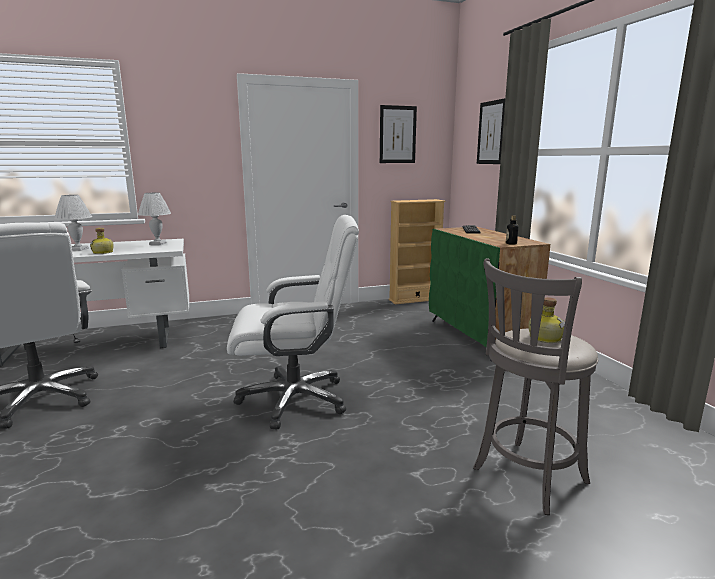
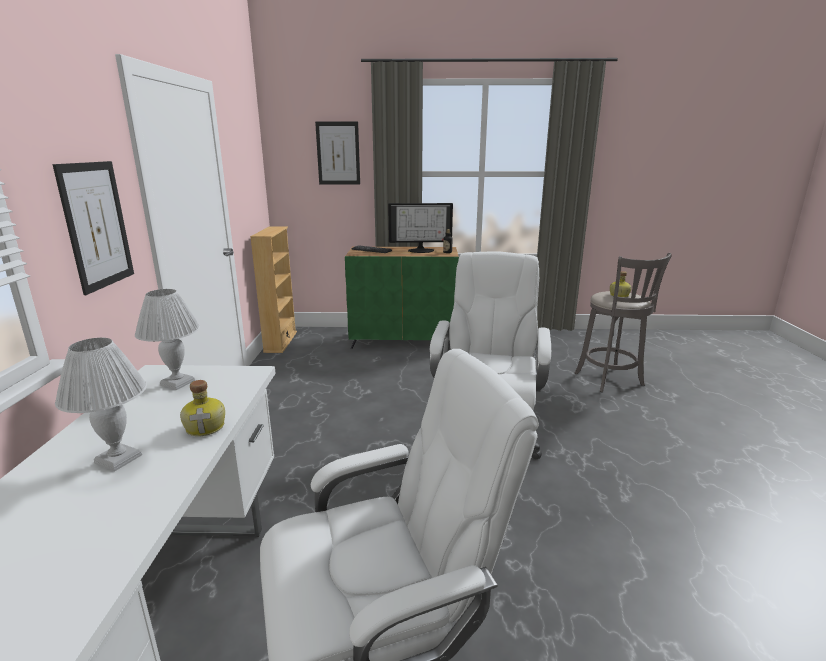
camera: 70 degrees left, 5 degrees up
(397, 134) = (240, 154): picture -> picture (96, 225)
(502, 238) = (421, 250): none -> monitor

